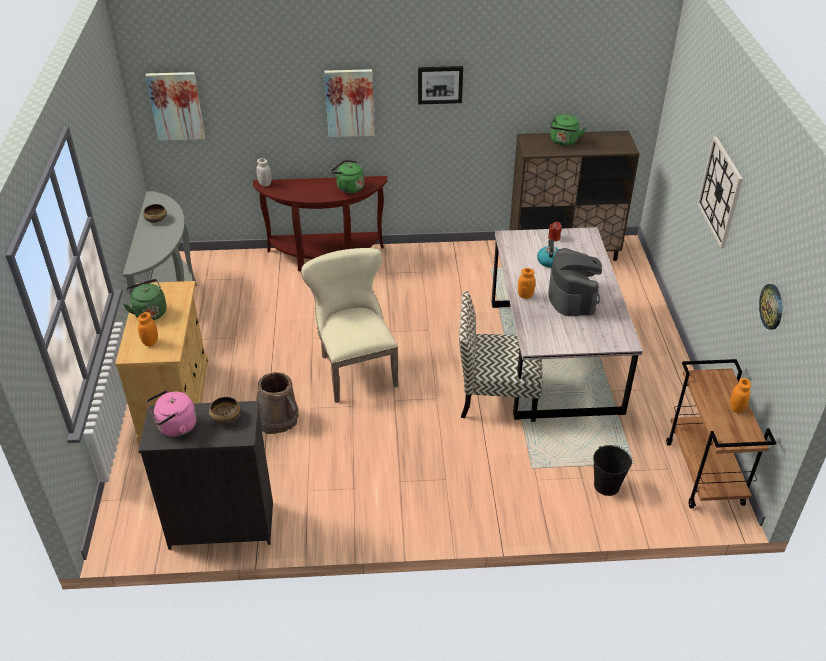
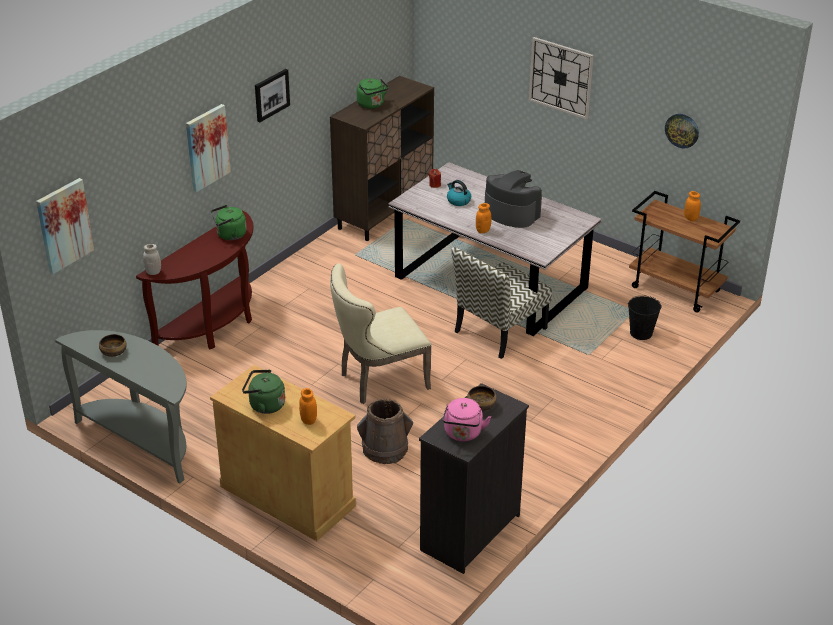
camera: 50 degrees left, 5 degrees down
(354, 368) = (378, 381): beige chair -> beige chair turned 45 degrees counterclockwise

